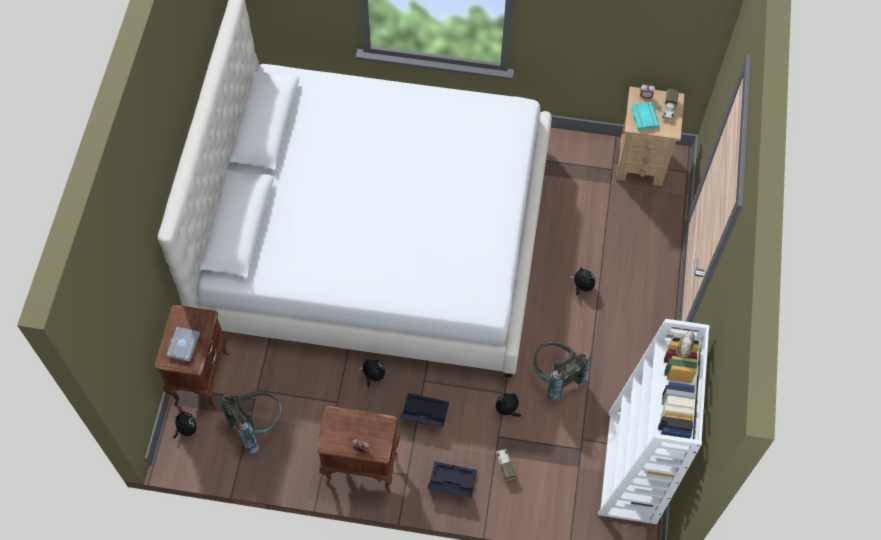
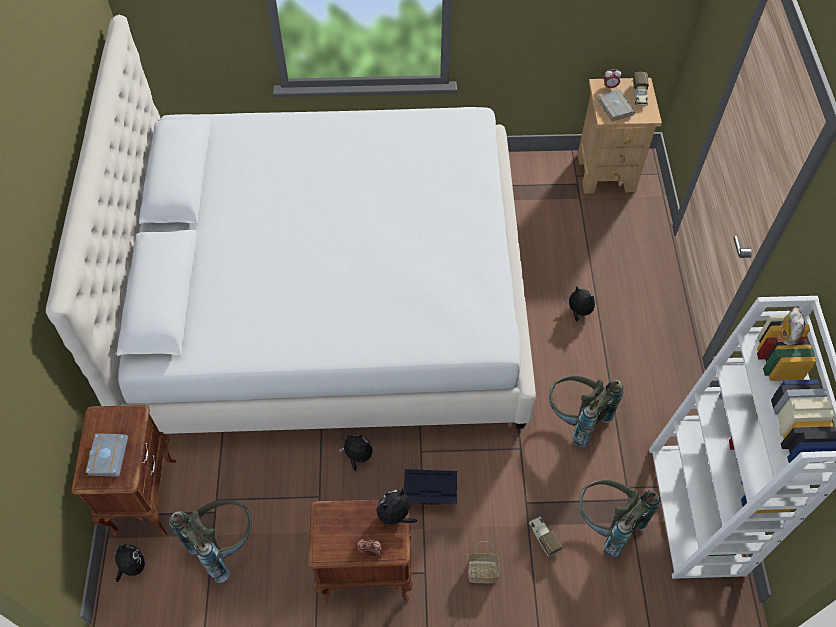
camera: 10 degrees left, 5 degrees down
(450, 483) = (481, 572): black storage box -> basket
(507, 410) = (528, 468): plush toy -> plush toy (395, 515)
(558, 464) = (606, 524): none -> grey backpack
(643, 117) = (614, 107): turquoise book -> grey book

